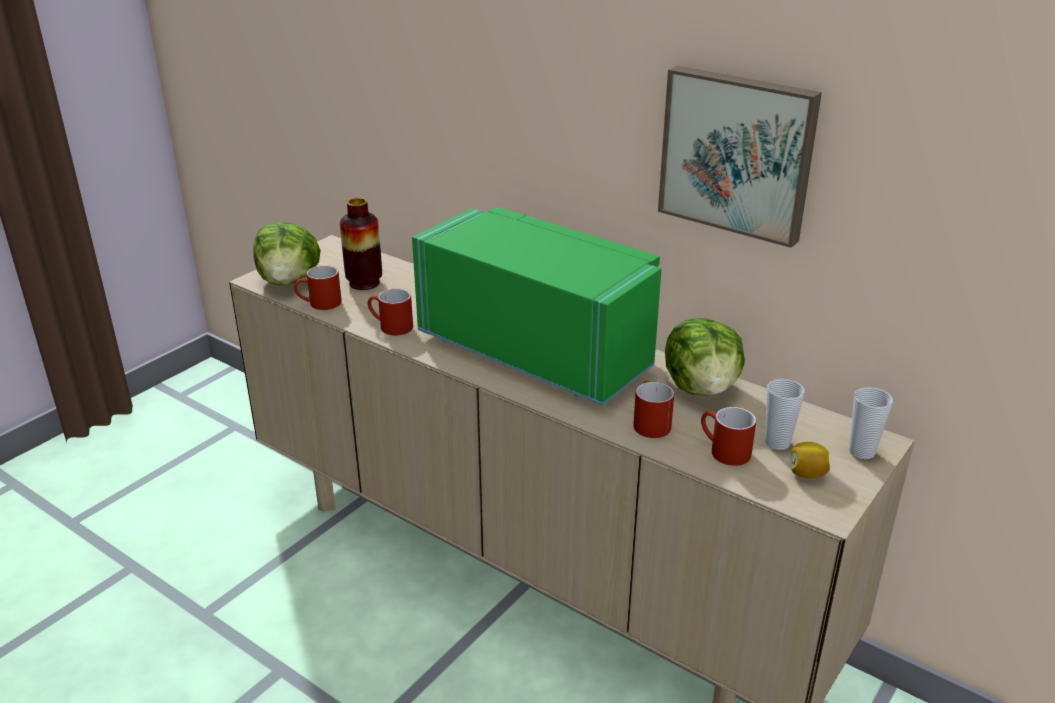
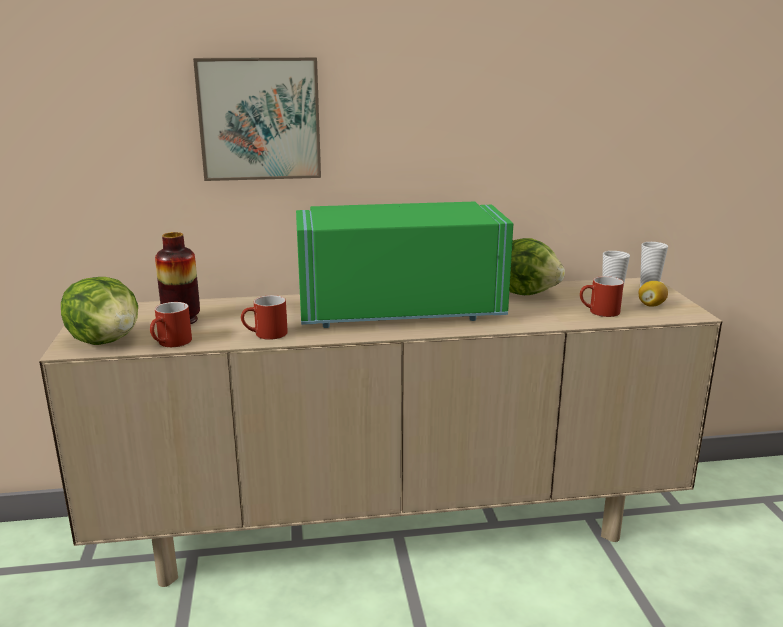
camera: 45 degrees left, 10 degrees down
(648, 423) = (538, 316): red mug -> none
(738, 153) = (514, 110): picture -> picture (259, 118)

